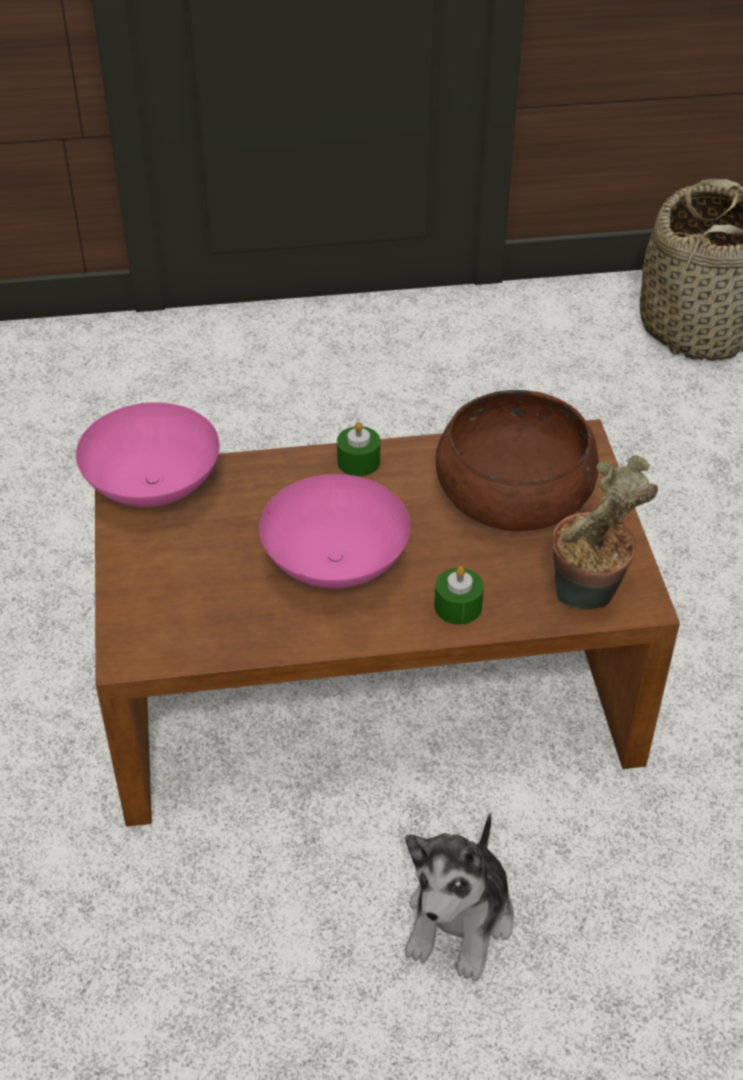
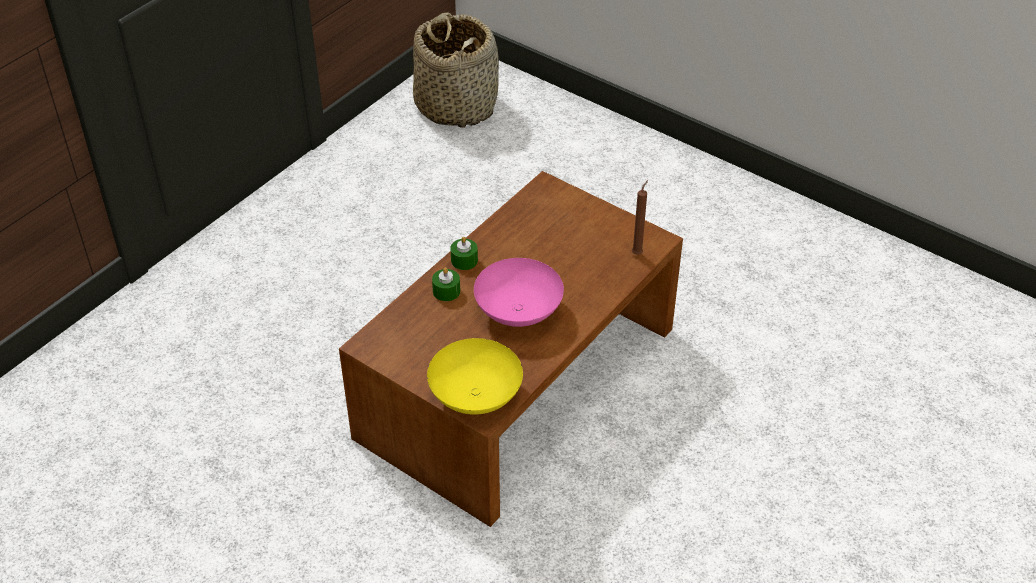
camera: 45 degrees left, 0 degrees up
(147, 626) = (475, 398): none -> yellow bowl
(155, 488) = (387, 338): pink bowl -> none
(458, 606) = (592, 293): green candle -> green candle (446, 291)
(460, 919) = (675, 446): plush toy -> none
(513, 492) = (550, 228): brown bowl -> none
(588, 598) = (638, 253): potted plant -> brown candle

